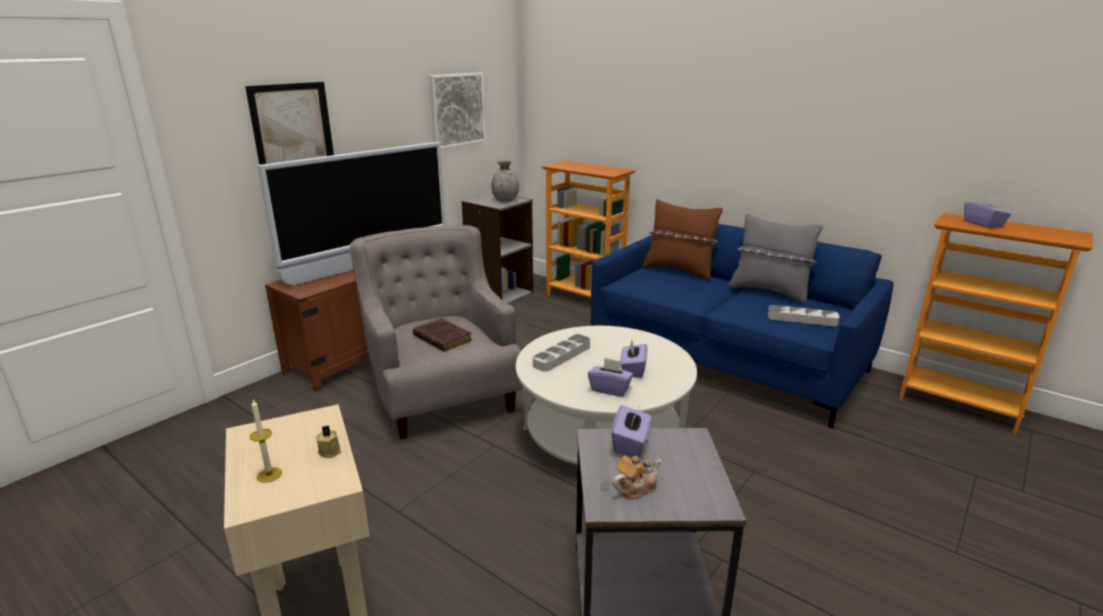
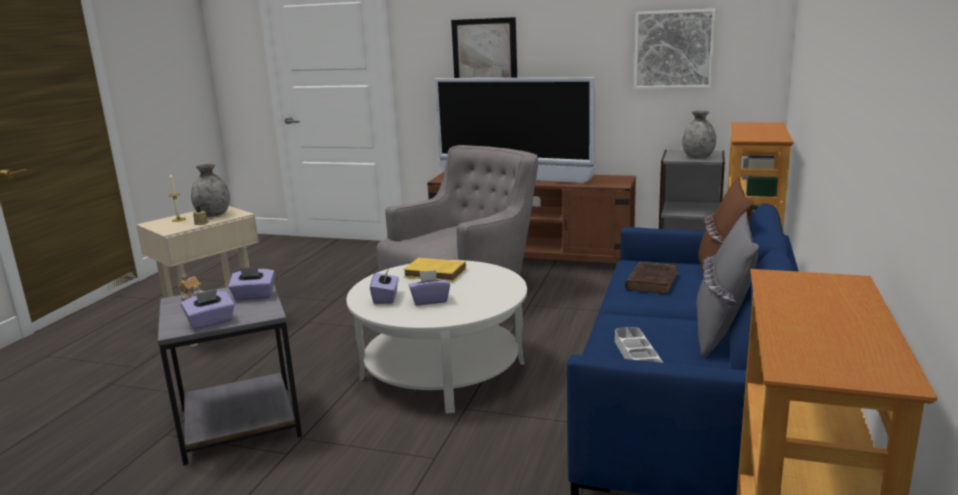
camera: 70 degrees right, 5 degrees down
(290, 438) = (213, 215): none -> grey vase
(441, 337) = (444, 237): brown book -> brown book (652, 281)
(562, 356) = (437, 273): grey tray -> yellow book
(983, 224) = (817, 299): purple tissue box -> purple tissue box (211, 322)

